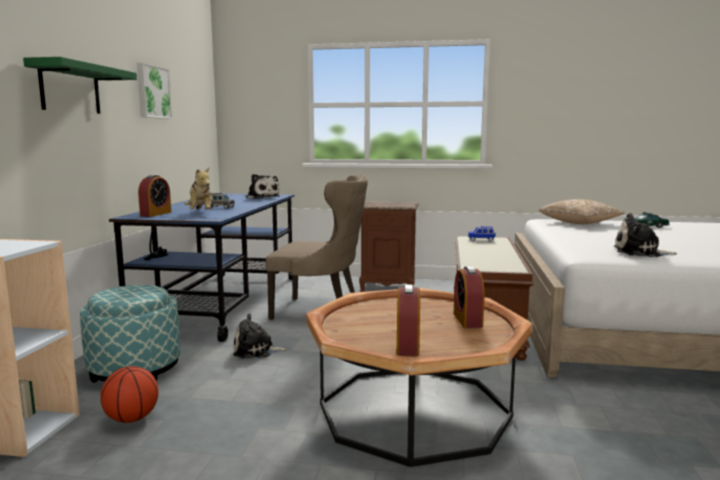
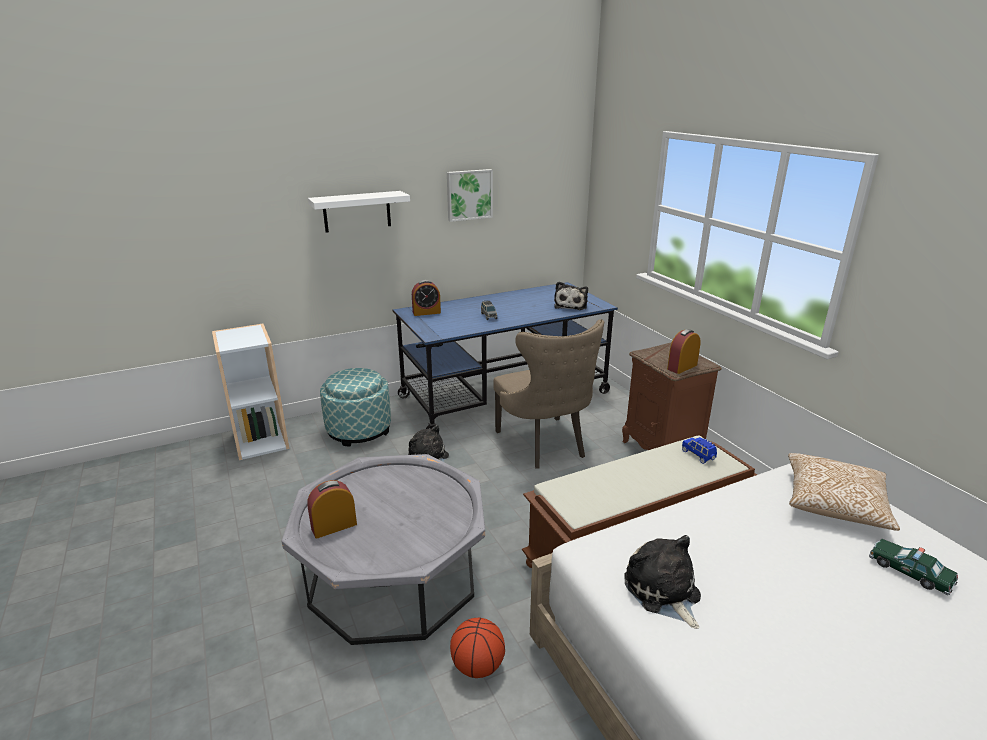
camera: 55 degrees right, 15 degrees up
(70, 89) = (357, 211): green shelf -> white shelf
(131, 419) = (296, 467): basketball -> basketball (477, 666)
(201, 213) = (452, 321): plush toy -> none
(414, 410) = (393, 577): brown coffee table -> grey coffee table
(467, 320) = (421, 536): alarm clock -> alarm clock (682, 367)

